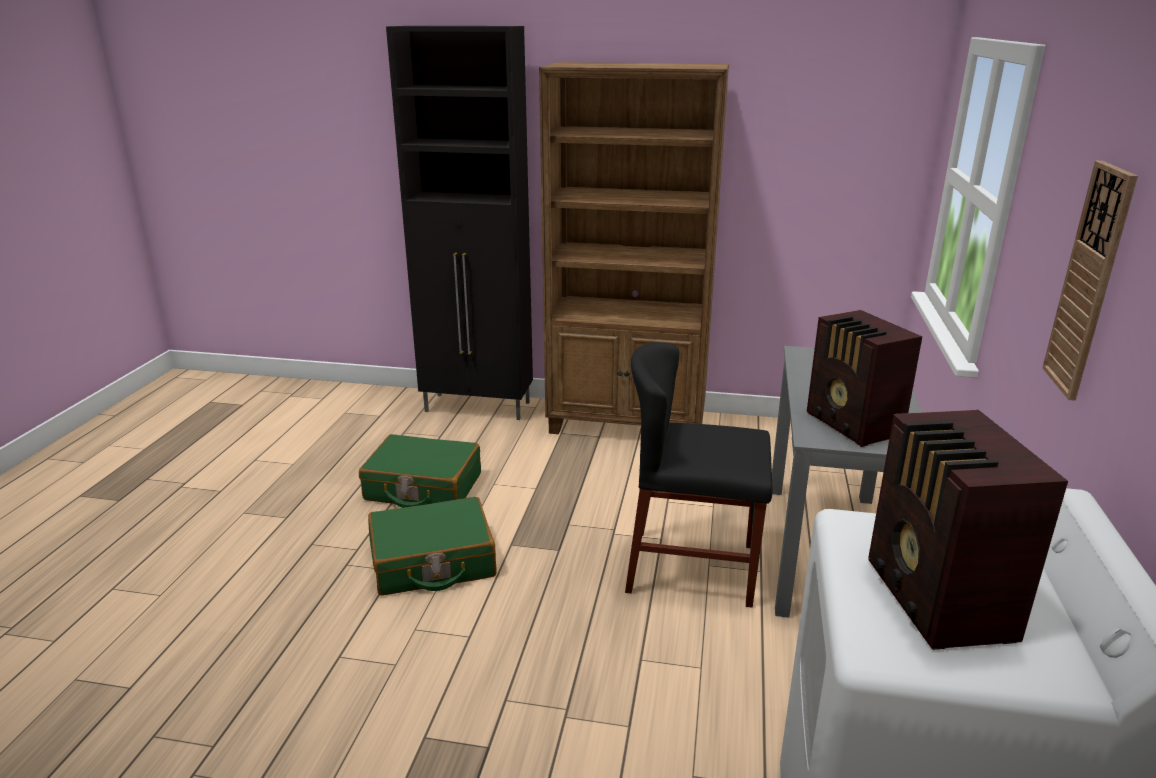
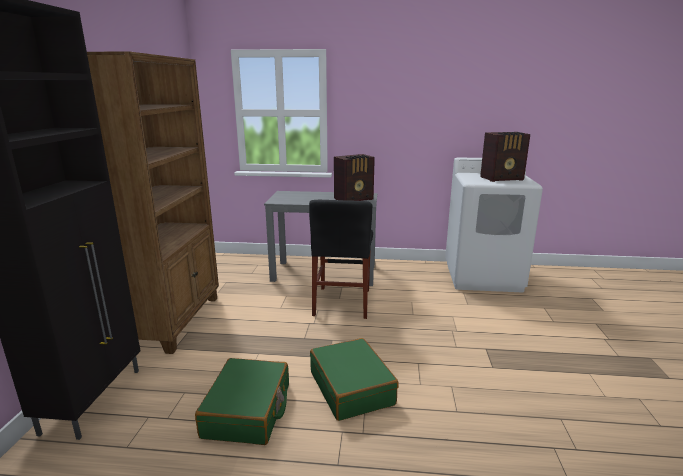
camera: 95 degrees left, 5 degrees down
(1089, 282) = (414, 112): wall clock -> none

